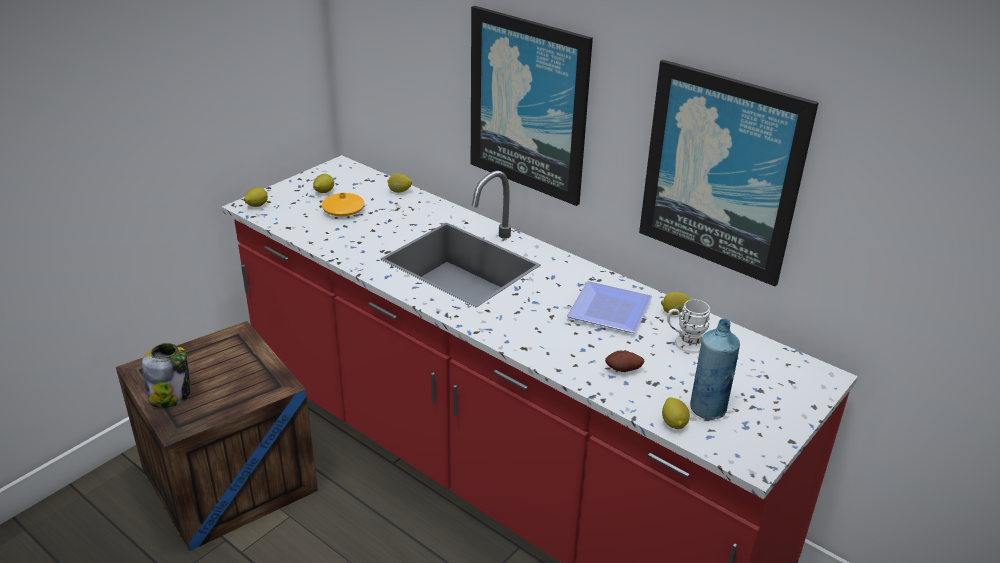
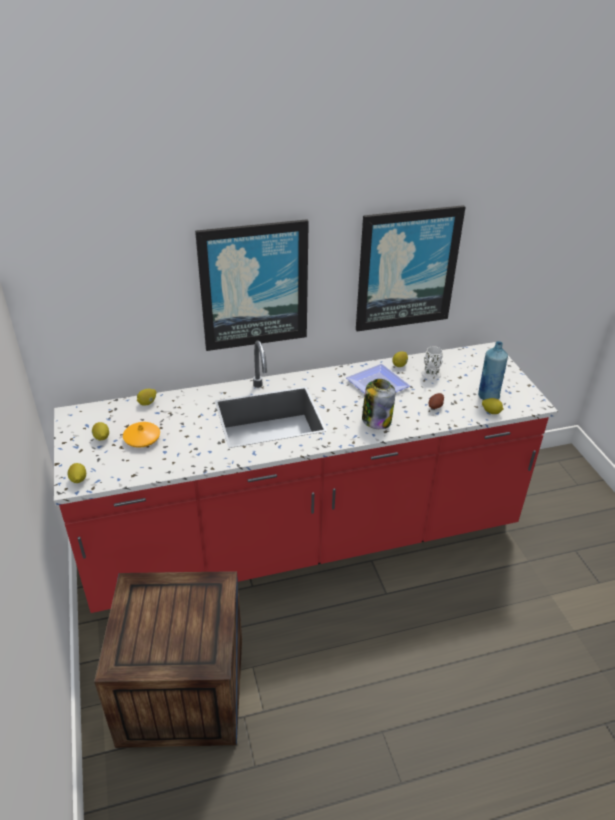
camera: 55 degrees left, 5 degrees up
(170, 395) = (170, 655): jar -> jar (376, 420)

